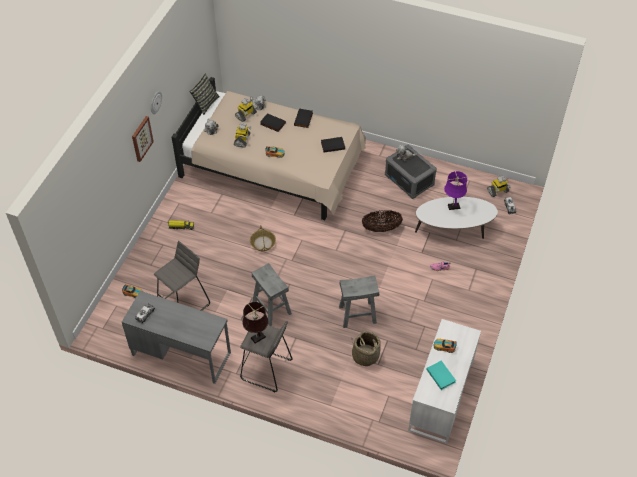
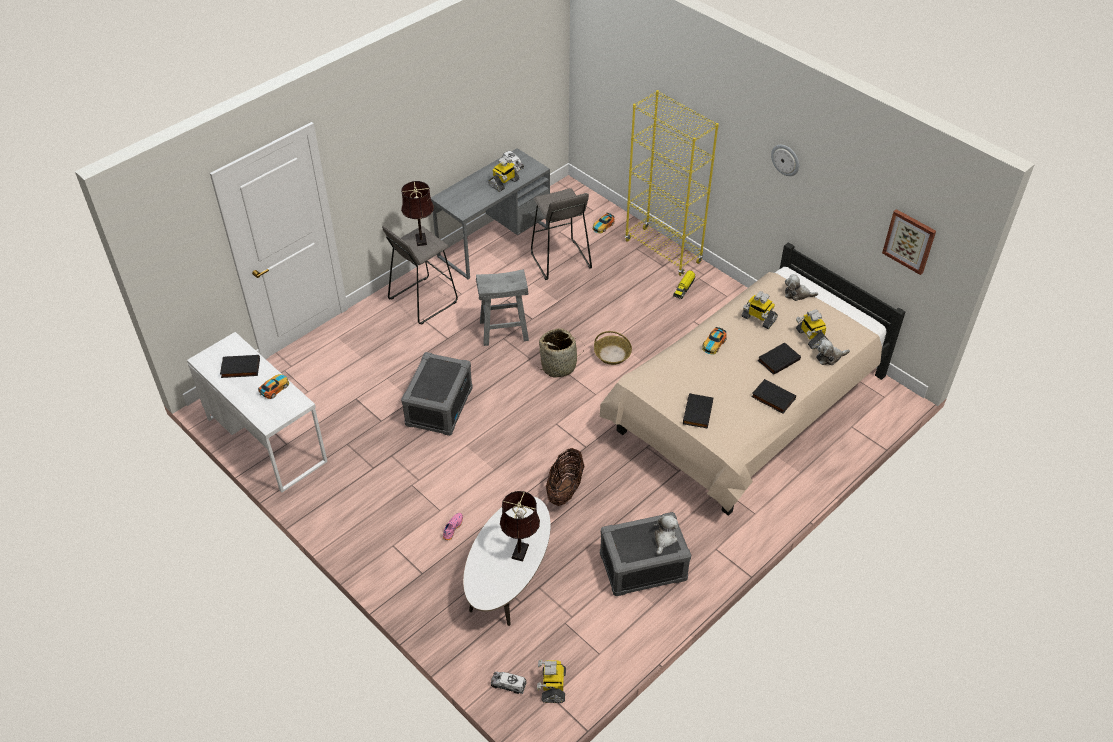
camera: 115 degrees right, 5 degrees down
(141, 138) = (742, 157): picture -> picture (909, 241)
(147, 249) = (663, 251): none -> yellow bookcase
(171, 311) = (504, 183): none -> toy robot
(205, 103) = (858, 305): pillow -> none
(357, 315) = (439, 406): grey stool -> grey storage box
(365, 355) = (376, 391): basket -> basket (559, 366)
(441, 376) = (240, 369): turquoise book -> black book
(452, 206) = (521, 549): purple table lamp -> brown table lamp

